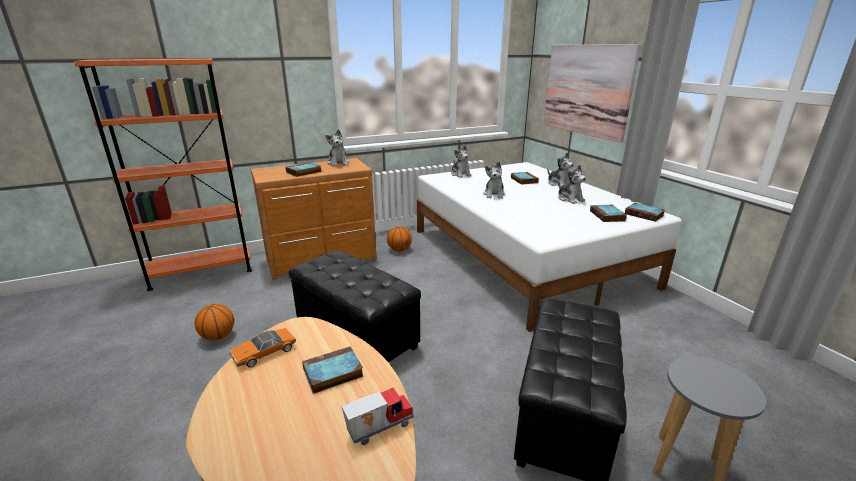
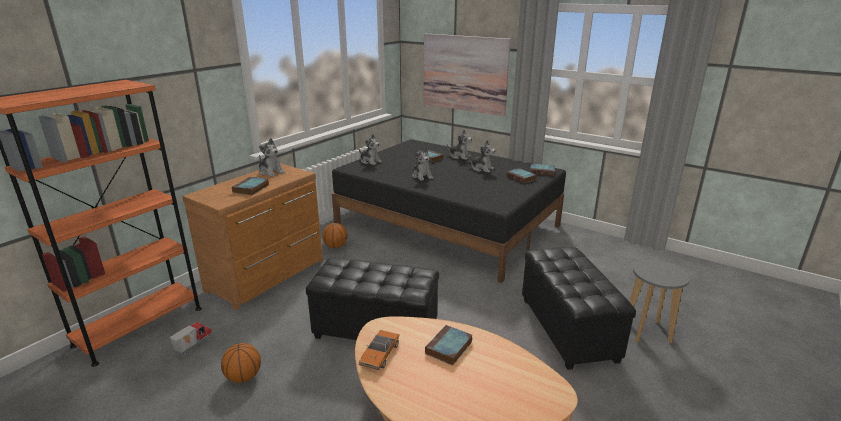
camera: 30 degrees left, 0 degrees up
(379, 427) = (518, 366): toy truck -> toy truck (193, 345)
(525, 256) = (447, 225): white bed -> black bed

